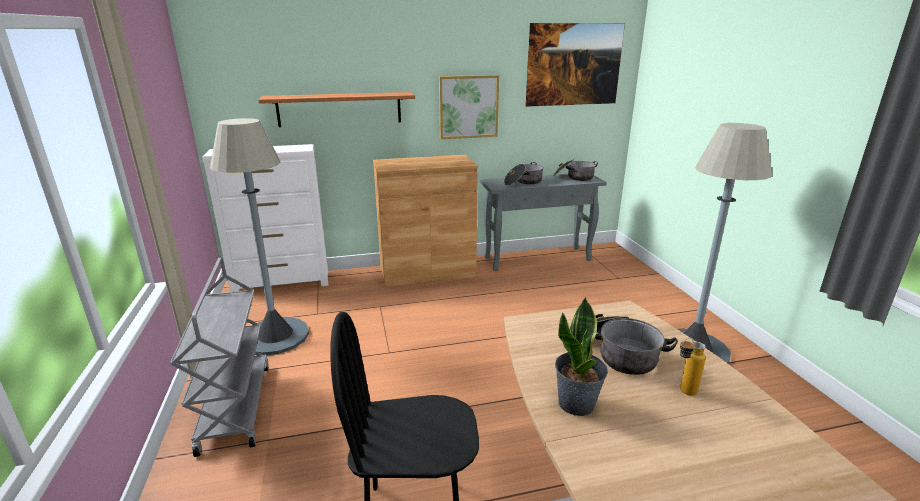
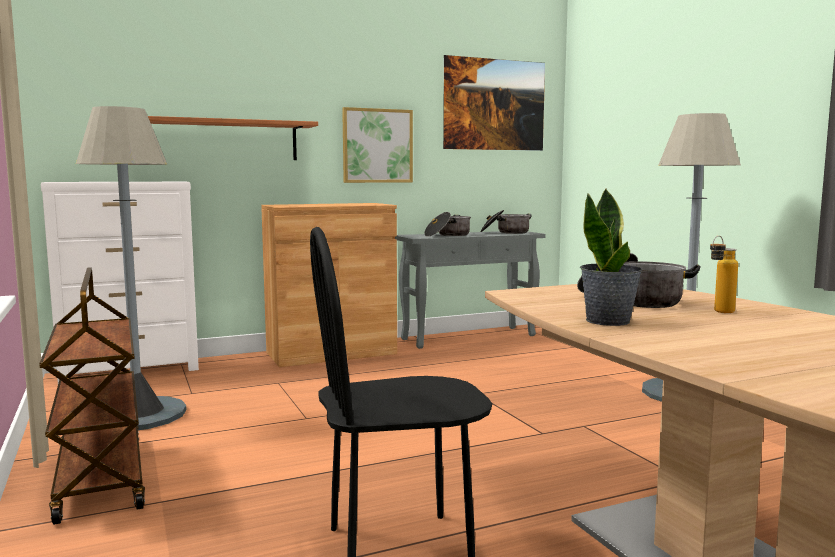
camera: 10 degrees left, 15 degrees down
(235, 406) = (99, 477): grey cart -> brown cart

